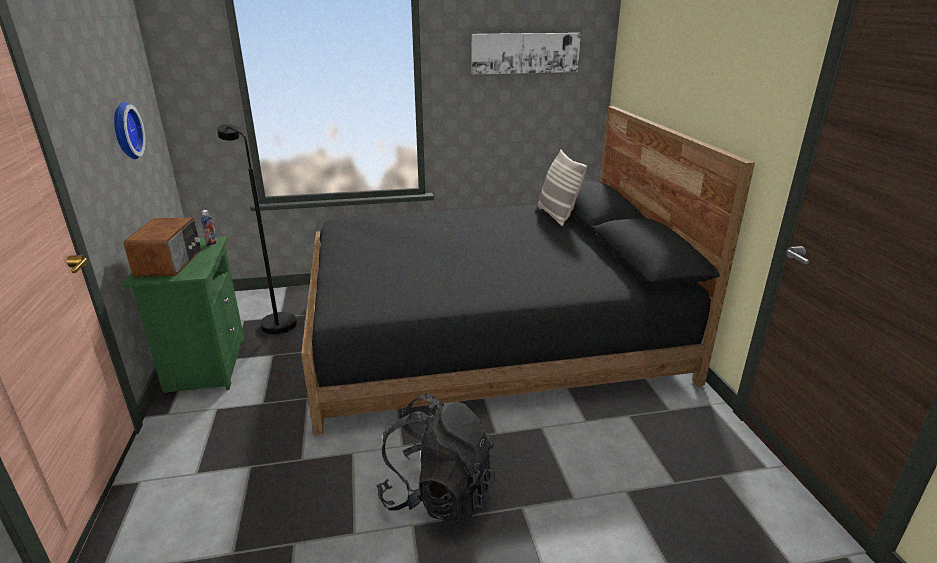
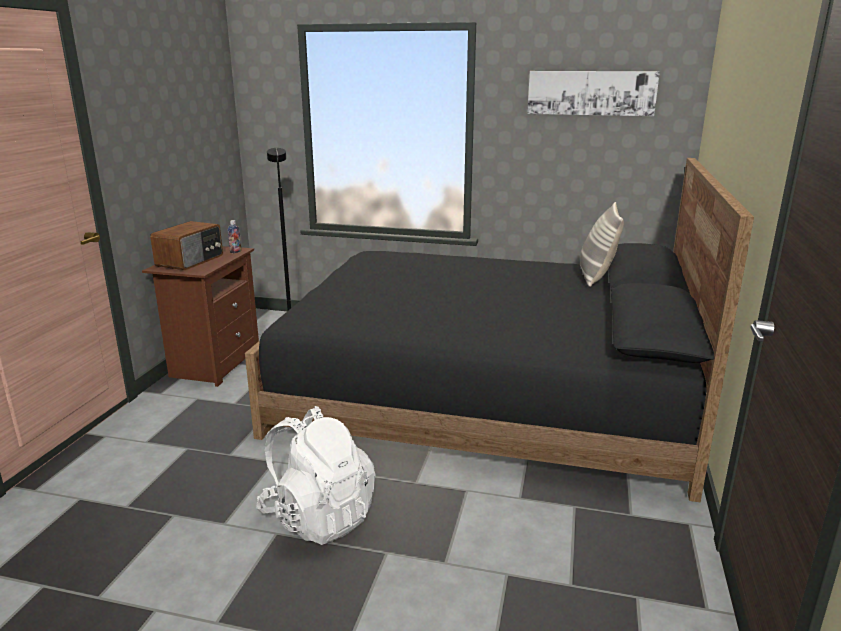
camera: 25 degrees right, 5 degrees down
(124, 131) = (184, 144): wall clock -> none
(205, 365) = (214, 364): green nightstand -> brown nightstand
(438, 494) = (318, 517): black backpack -> white backpack

